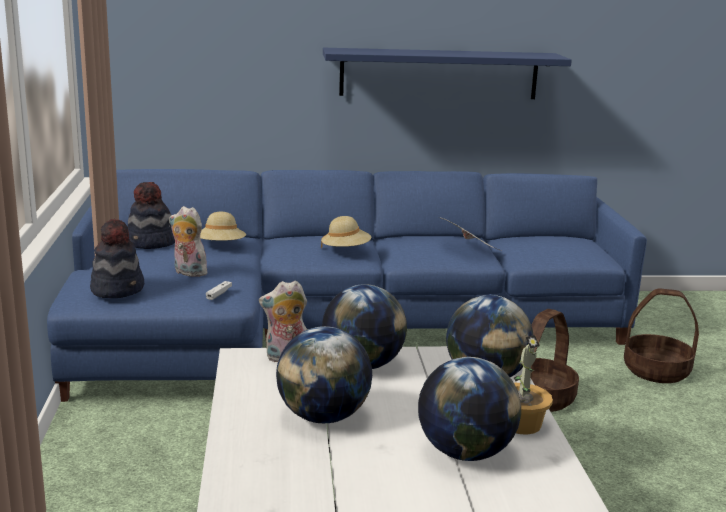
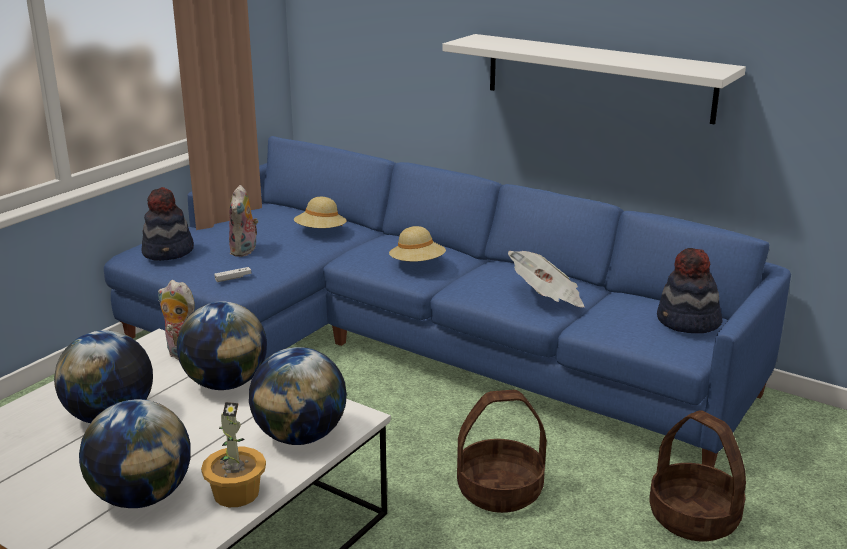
camera: 40 degrees right, 5 degrees up
(151, 243) = (271, 215): hat -> hat (687, 322)
(188, 273) = (245, 251): plush toy -> plush toy turned 150 degrees counterclockwise
(439, 74) = (597, 77): blue shelf -> white shelf

